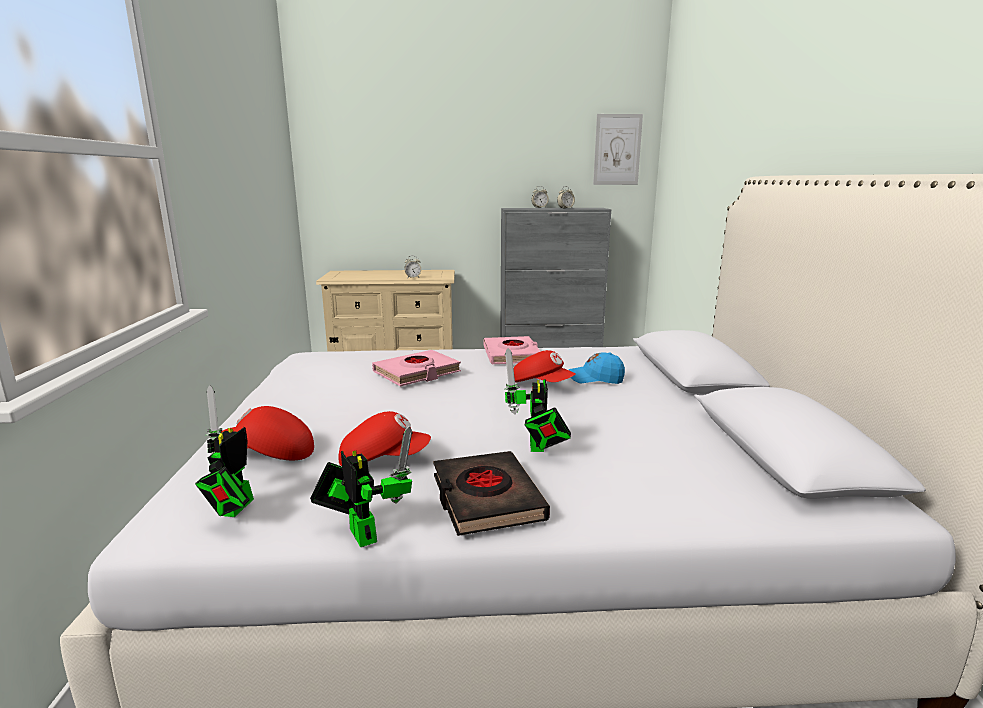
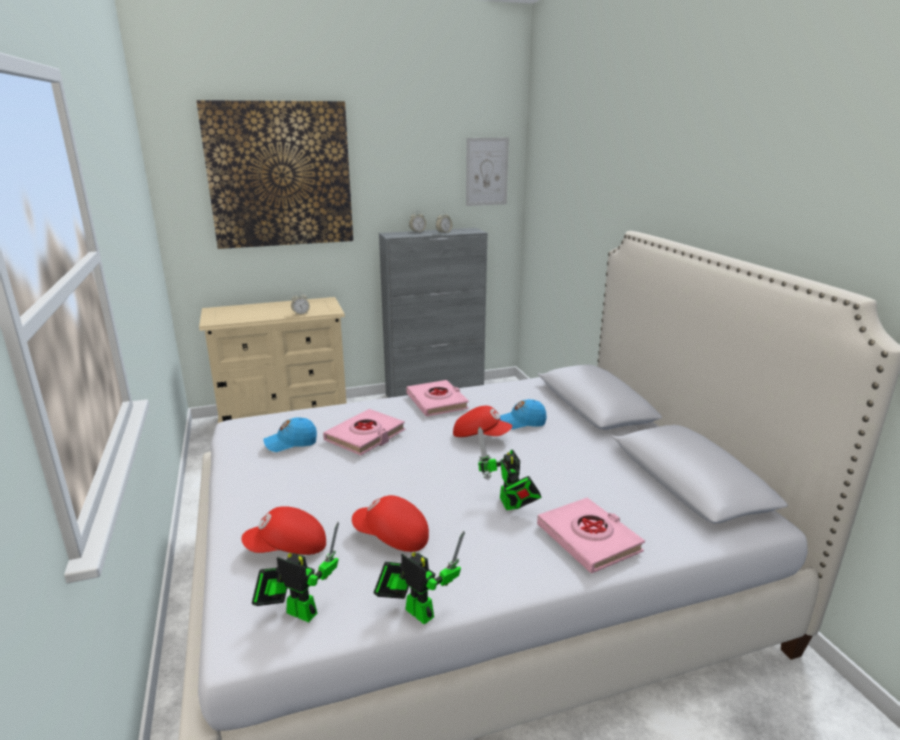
camera: 15 degrees left, 5 degrees up
(233, 510) = (297, 611): toy robot -> toy robot turned 120 degrees clockwise
(340, 371) = (291, 443): none -> blue cap
(383, 459) = (391, 538): red cap -> red cap turned 150 degrees counterclockwise
(409, 147) = (280, 175): none -> picture
(486, 498) = (495, 562): black book -> none
(619, 493) = (589, 539): none -> pink book

